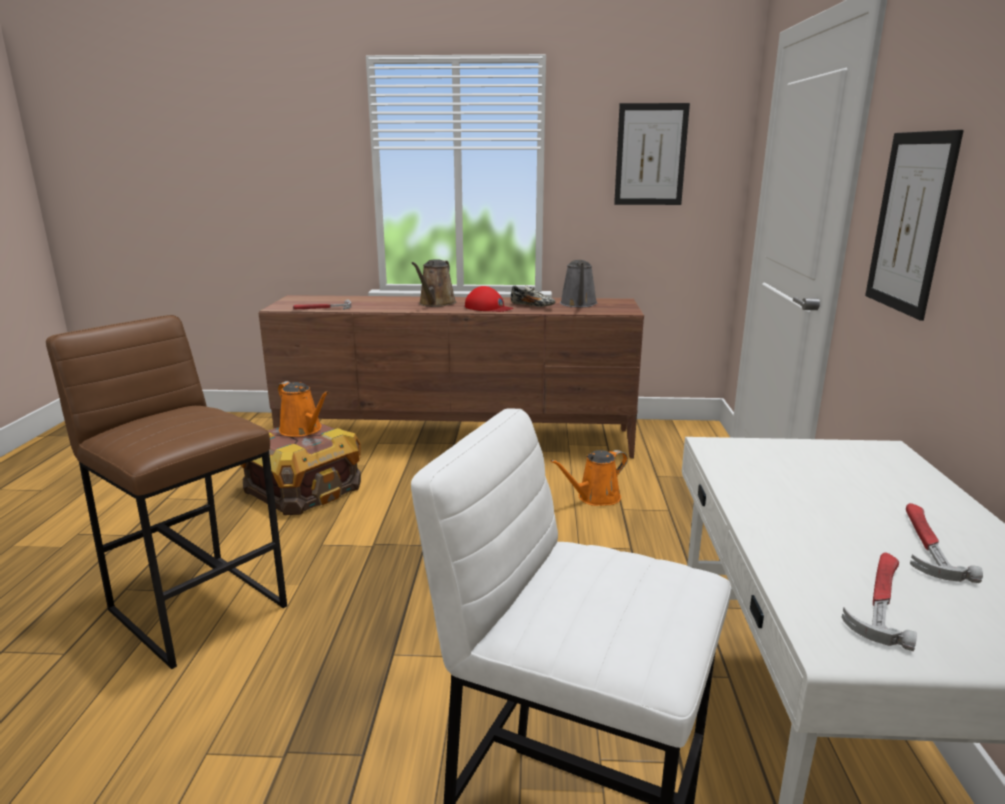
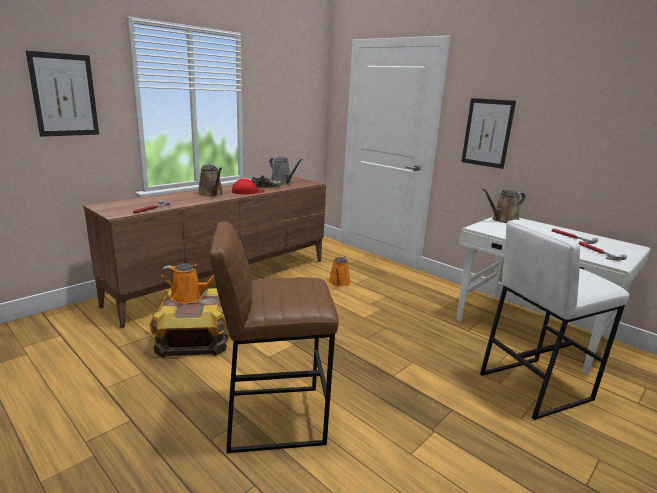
camera: 50 degrees left, 0 degrees up
(650, 155) = (290, 96): picture -> picture (64, 95)
(848, 452) = (503, 220): none -> brown watering can

